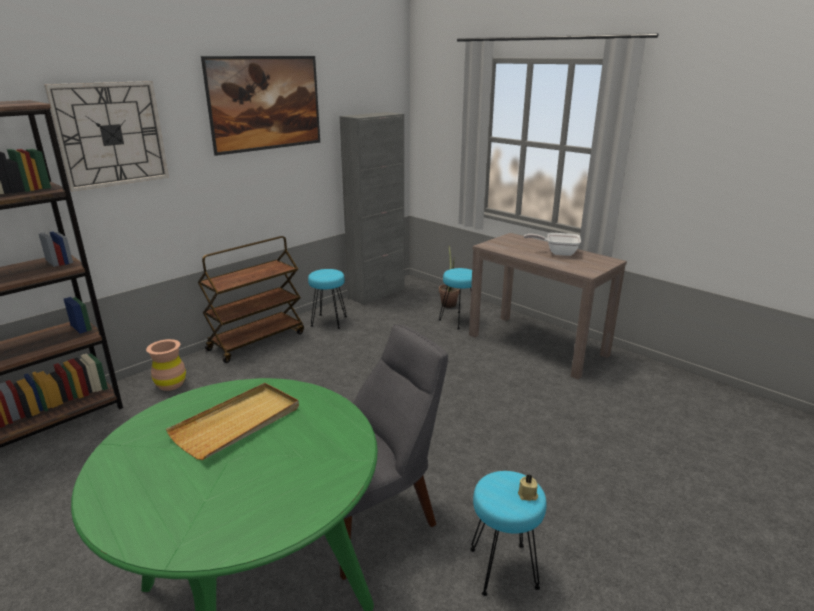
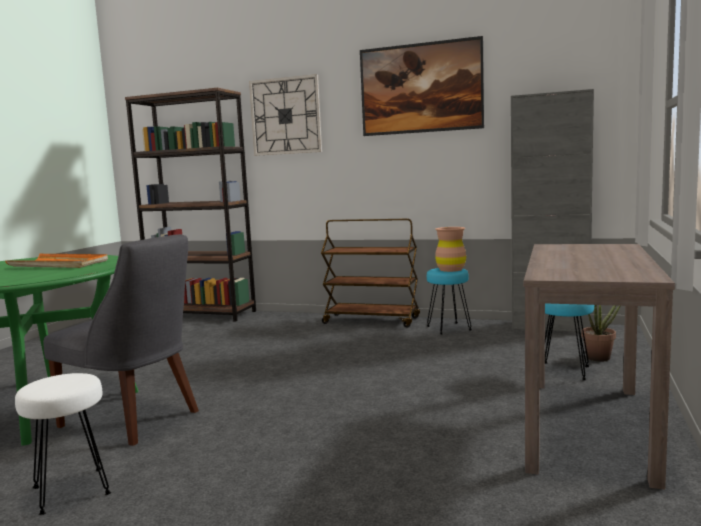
camera: 65 degrees right, 15 degrees down
(171, 384) = (276, 321): brown vase -> brown vase (451, 269)
(238, 423) = (59, 264): beige tray -> orange tray
(502, 568) = (72, 490): turquoise stool -> white stool
(528, 495) = (51, 389): beige candle -> none
(557, 252) = (605, 261): frying pan -> none

